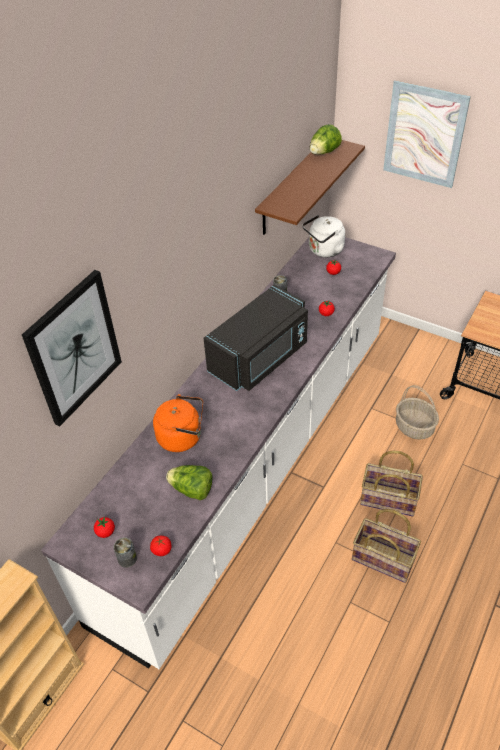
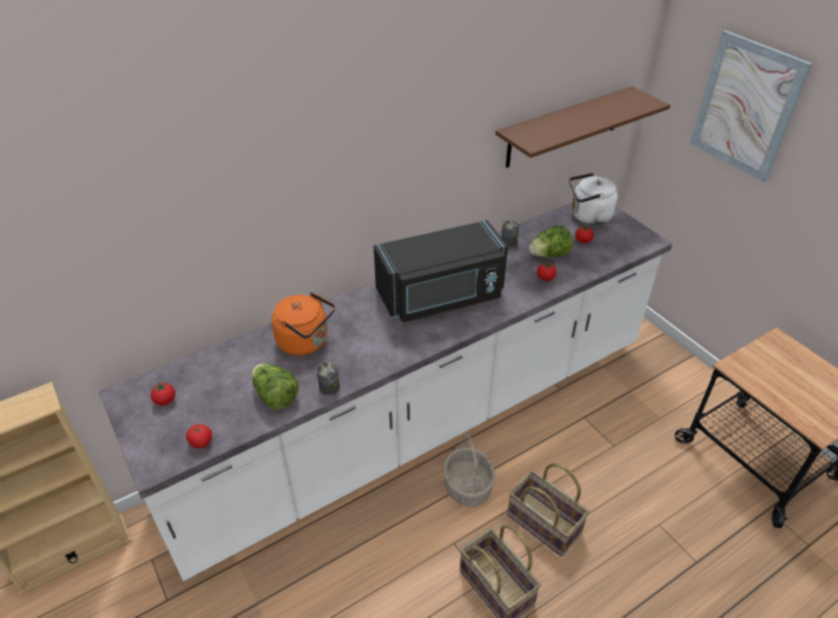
camera: 25 degrees right, 5 degrees down
(74, 348) = (178, 182): picture -> none
(127, 558) = (164, 435): can -> can (329, 387)
(324, 152) = (616, 99): lettuce -> lettuce (549, 255)
(415, 427) = (624, 458): basket -> basket (468, 487)

